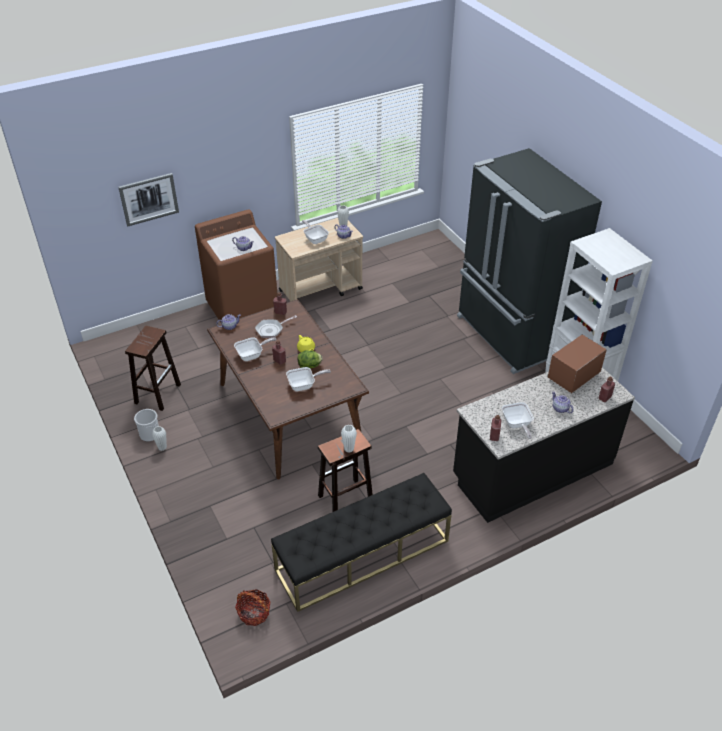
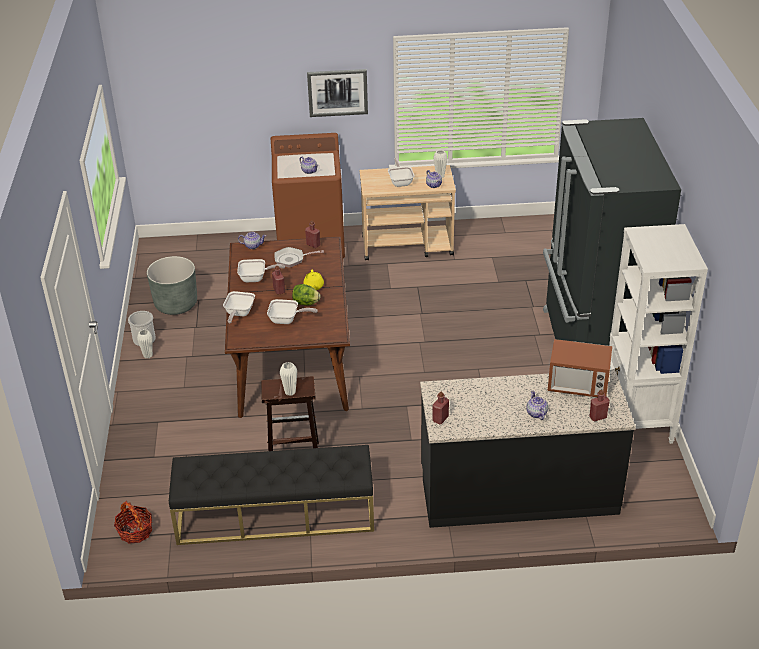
camera: 25 degrees right, 5 degrees down
(149, 199) = (222, 97): picture -> picture (337, 92)
(158, 393) = (176, 304): brown stool -> grey planter
(517, 425) = (474, 415): frying pan -> frying pan (239, 314)
(573, 376) = (577, 385): microwave -> microwave turned 150 degrees counterclockwise

